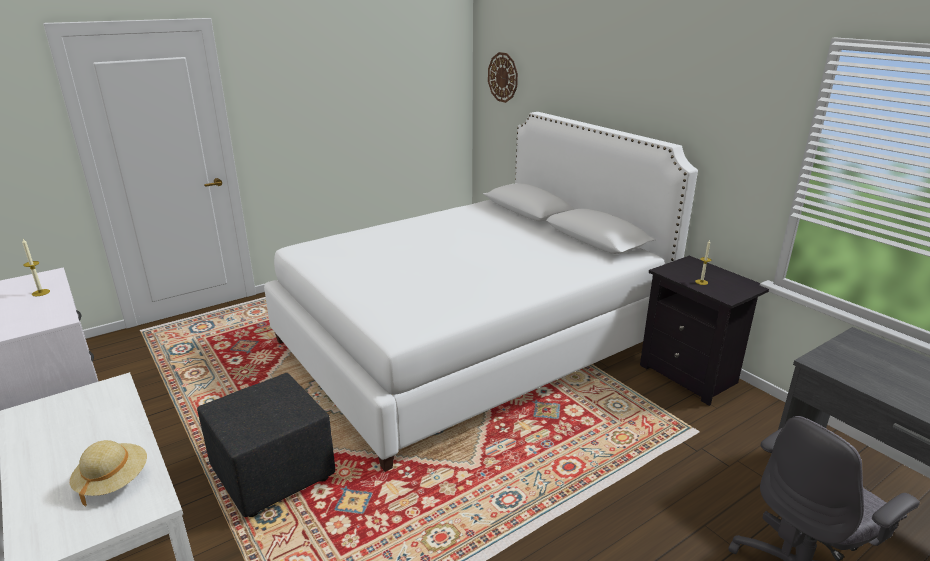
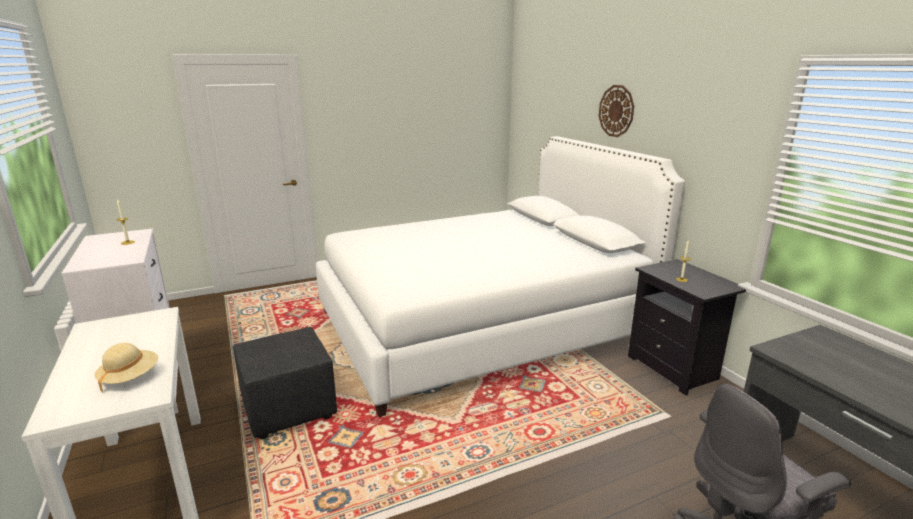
camera: 10 degrees right, 5 degrees down
(503, 77) = (533, 109): wall clock -> wall clock (616, 111)

